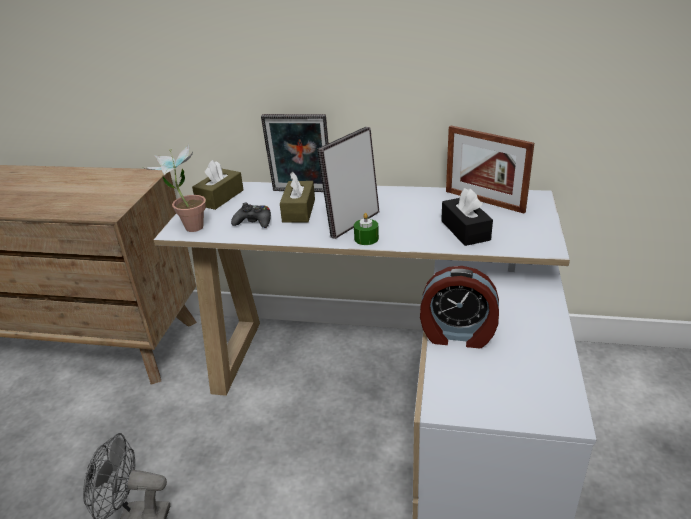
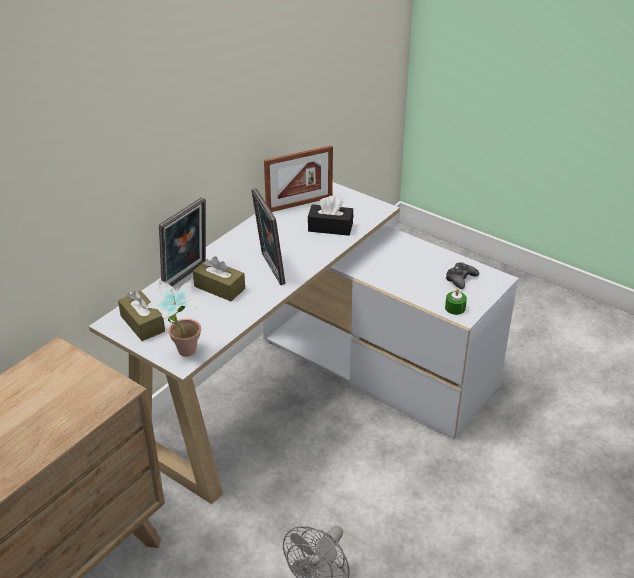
camera: 65 degrees left, 5 degrees up
(254, 222) = (213, 315): black game controller -> black game controller (460, 279)
(366, 238) = (299, 270): green candle -> green candle (455, 308)
(457, 335) = (408, 285): alarm clock -> none

